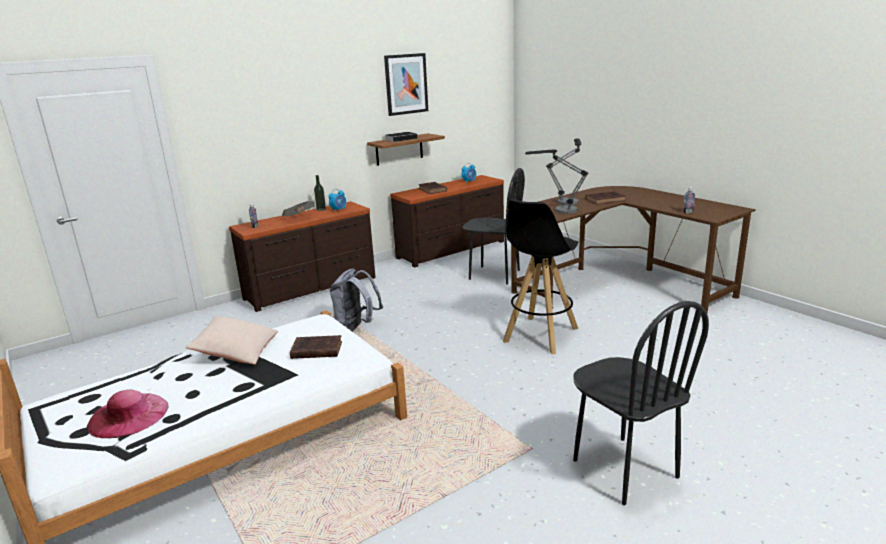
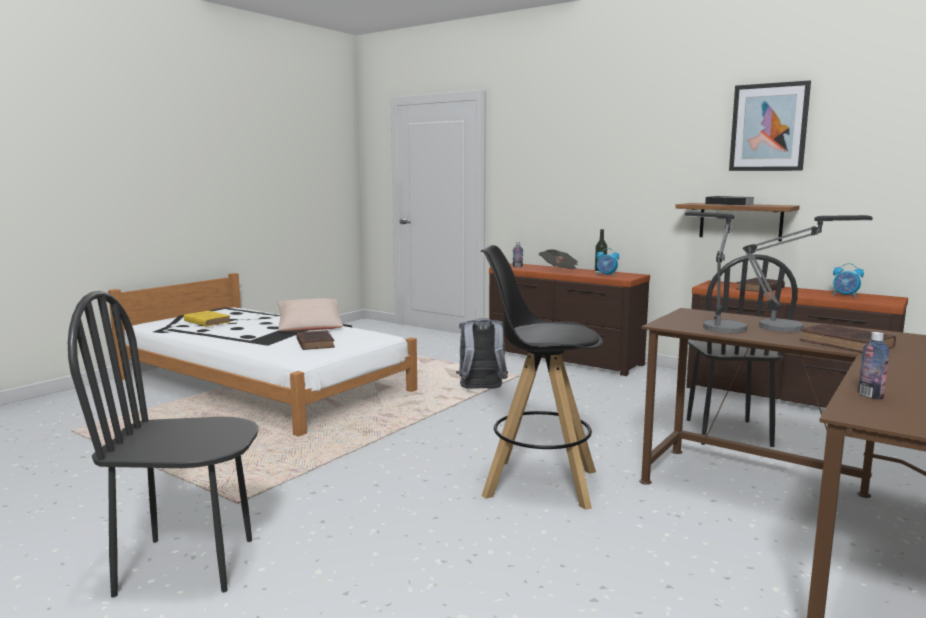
camera: 70 degrees right, 10 degrees down
(128, 415) = (206, 321): pink hat -> yellow book
(624, 469) = (187, 565): black chair -> black chair turned 45 degrees clockwise

